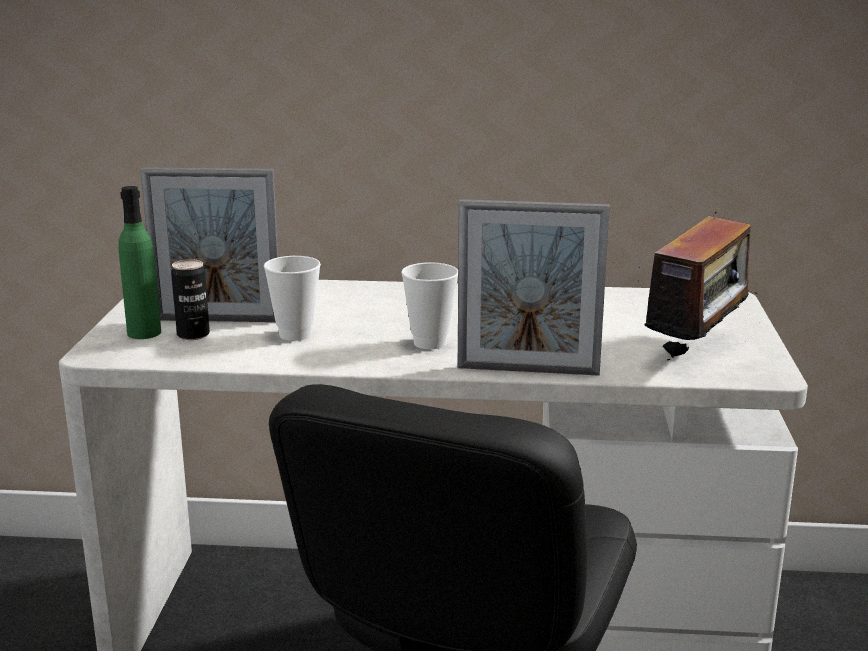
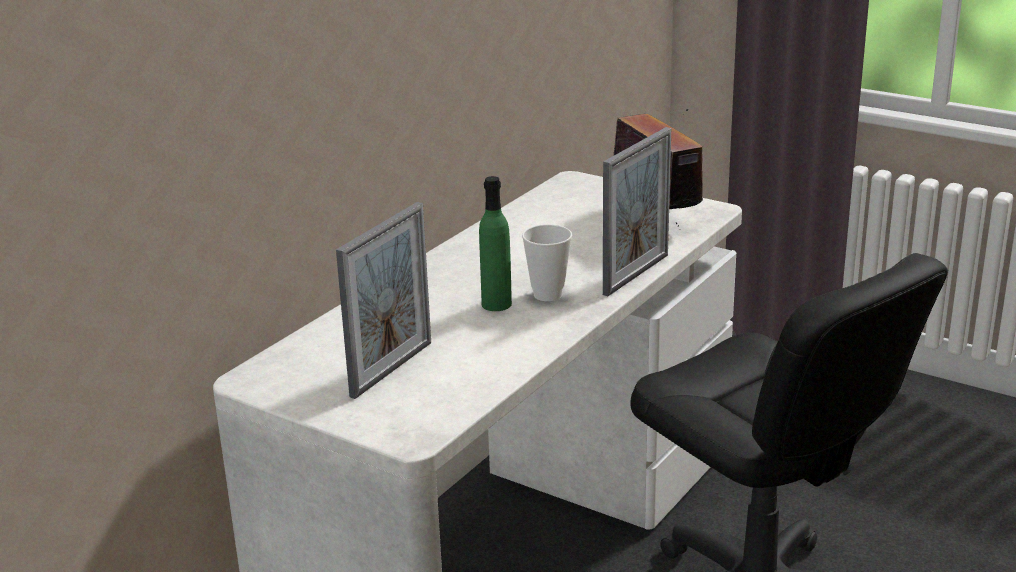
camera: 60 degrees left, 5 degrees up
(144, 333) = (384, 408): green bottle -> green bottle (496, 304)
(193, 335) = (417, 386): can -> none
(295, 334) = (469, 342): cup -> none

